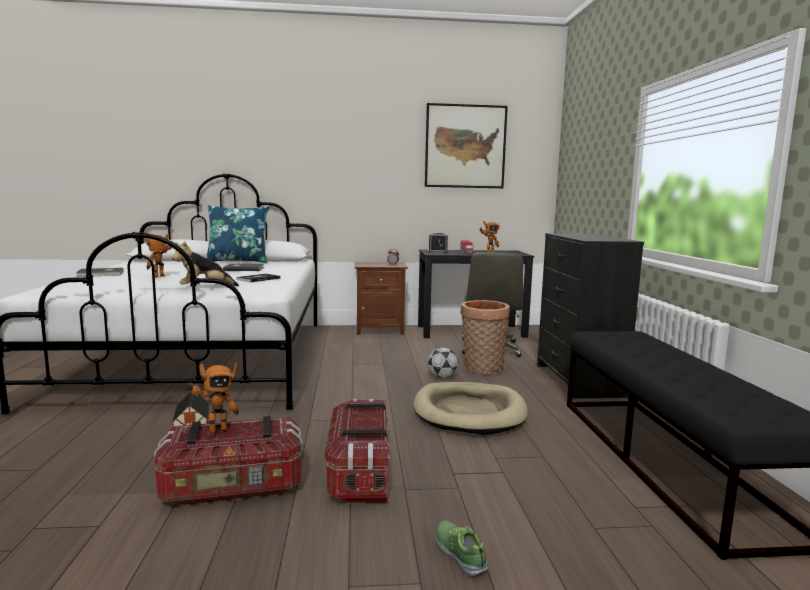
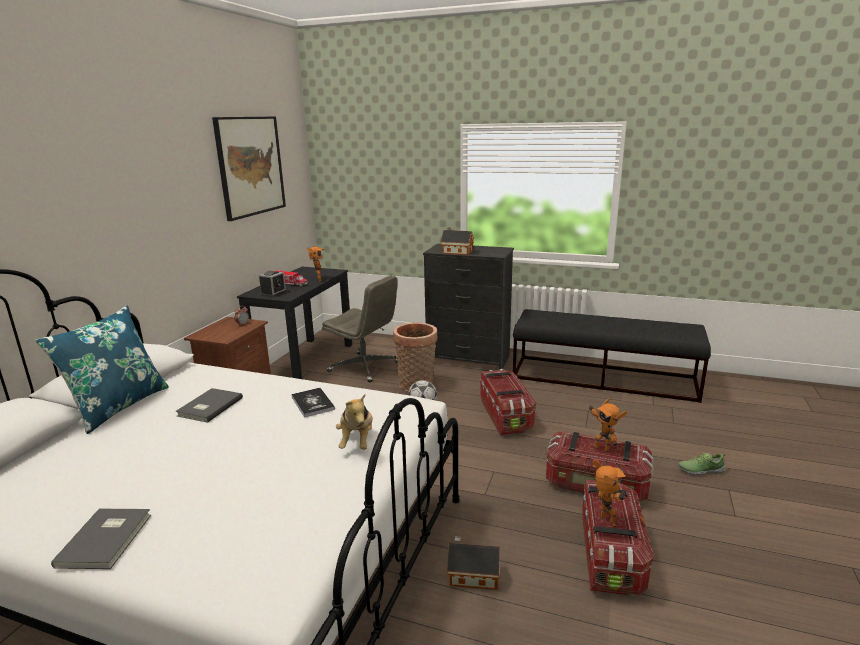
camera: 65 degrees left, 10 degrees up
(161, 276) = (215, 473): toy robot -> toy robot (601, 447)
(469, 412) = (505, 415): beige dog bed -> storage box
(572, 235) = (456, 252): none -> toy house

